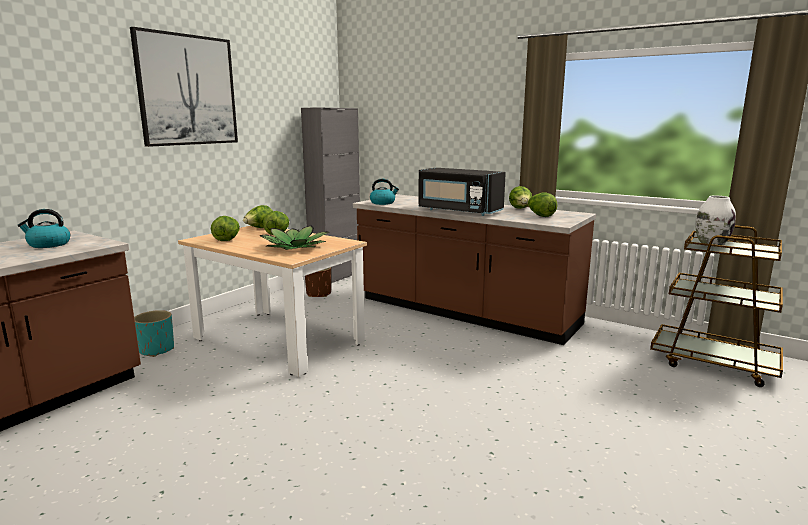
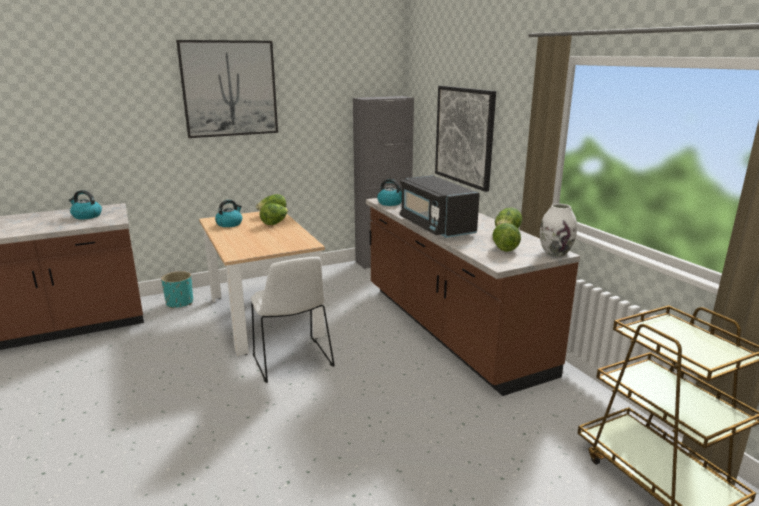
camera: 30 degrees right, 5 degrees up
(227, 239) = (229, 224): lettuce -> kettle
(295, 246) = (261, 241): potted plant -> none
(318, 294) = (347, 277): brown planter -> none
(362, 367) = (293, 362): none -> white chair
(430, 137) = (464, 136): none -> picture
(711, 244) = (666, 330): white vase -> white vase (555, 252)

